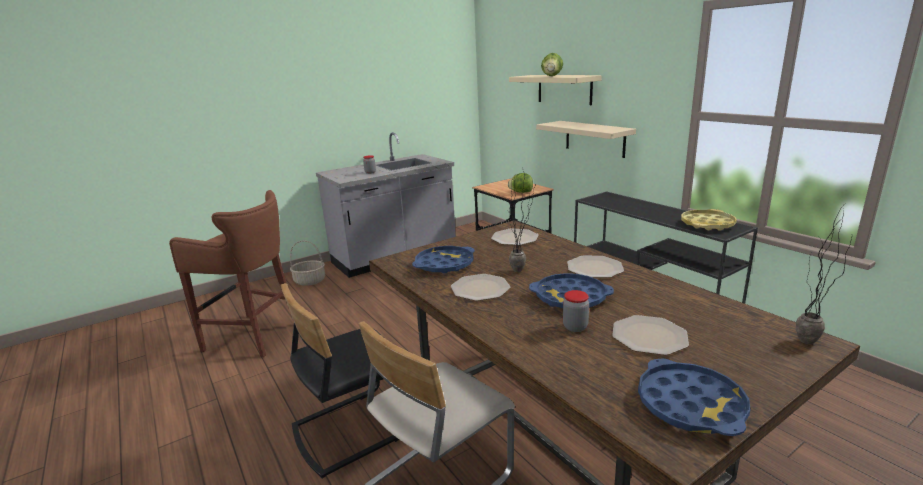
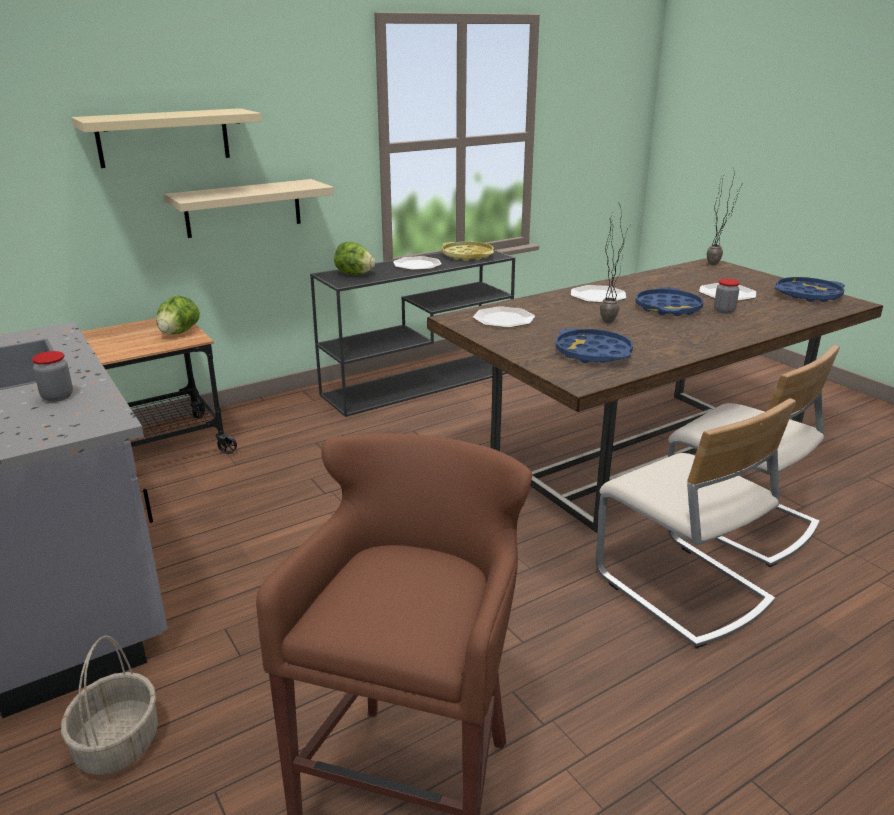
camera: 90 degrees left, 5 degrees up
(353, 428) = (681, 588): black chair -> beige chair
(480, 288) = (658, 338): plate -> plate (416, 264)
(552, 76) = (179, 114): lettuce -> lettuce (354, 274)

